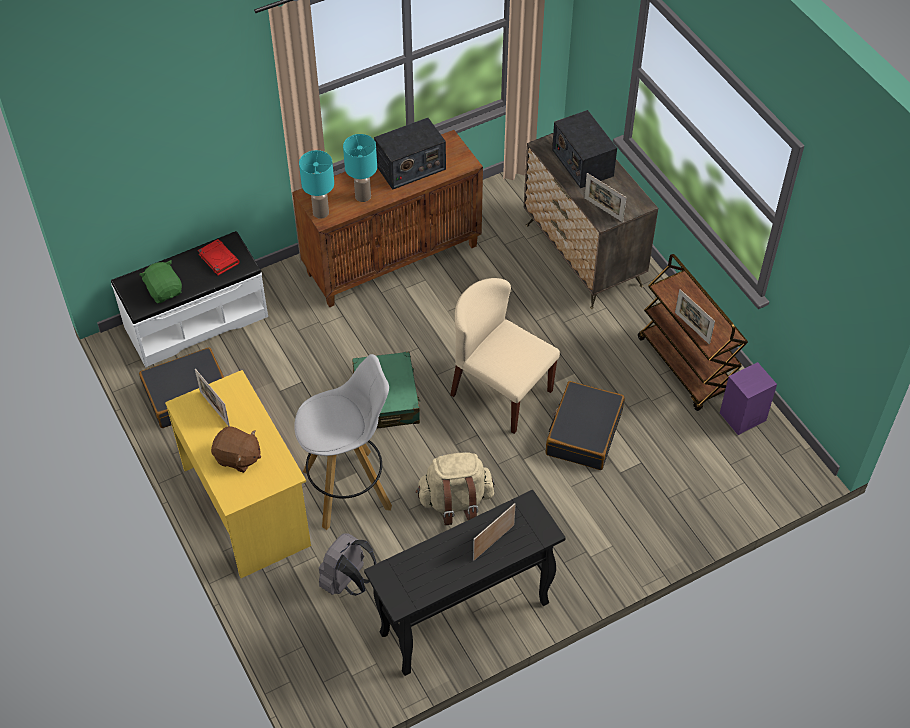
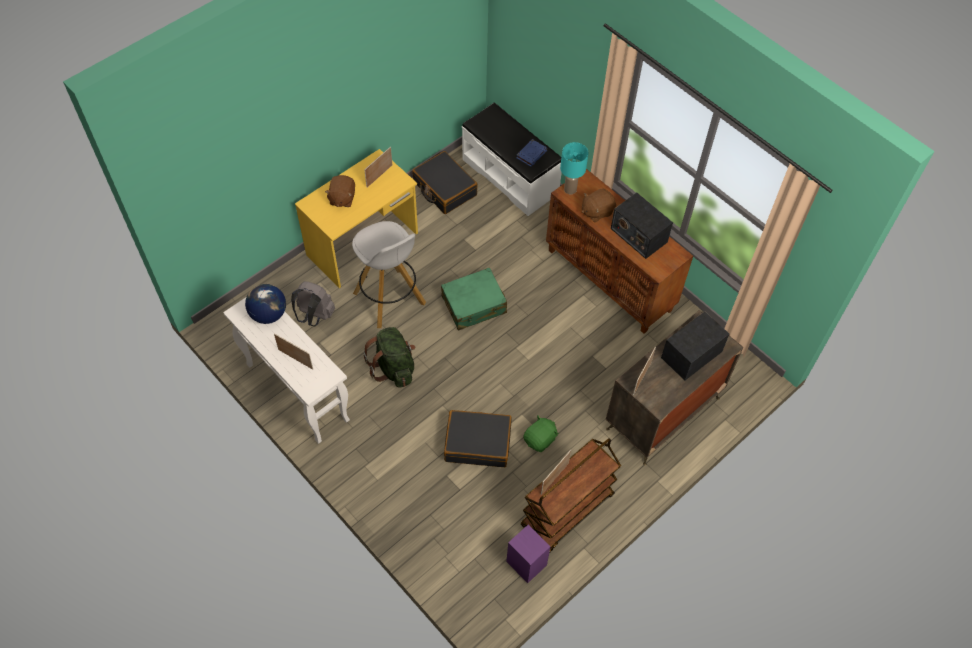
camera: 75 degrees right, 5 degrees up
(164, 291) = (493, 132): green plush toy -> green plush toy (540, 439)
(218, 259) = (531, 154): red book -> blue book
(363, 196) = (597, 211): turquoise table lamp -> brown plush toy
(413, 565) = (268, 314): none -> globe
(455, 502) = (394, 367): beige backpack -> green backpack
(463, 619) = (296, 392): black console table -> white console table
(500, 392) = (501, 378): beige chair -> none

